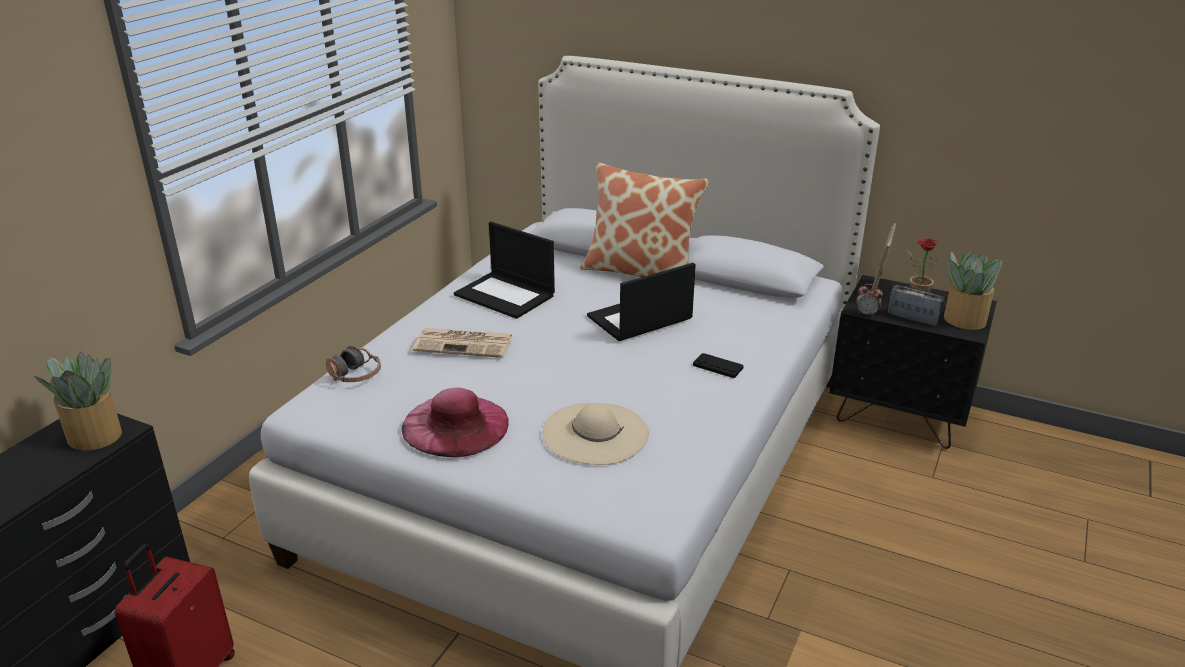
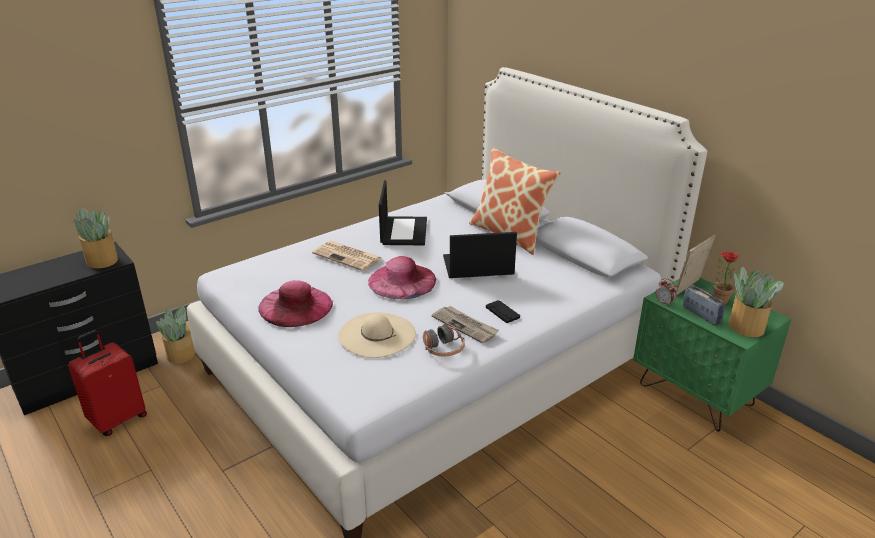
camera: 25 degrees right, 0 degrees up
(220, 553) = (181, 354): none -> potted plant
(355, 376) = (268, 261): headphones -> headphones (443, 349)
(506, 295) = (403, 231): laptop -> laptop turned 150 degrees counterclockwise
(564, 358) = (402, 280): none -> pink hat
(690, 393) = (465, 325): none -> newspaper
(899, 416) = (696, 395): black nightstand -> green nightstand

